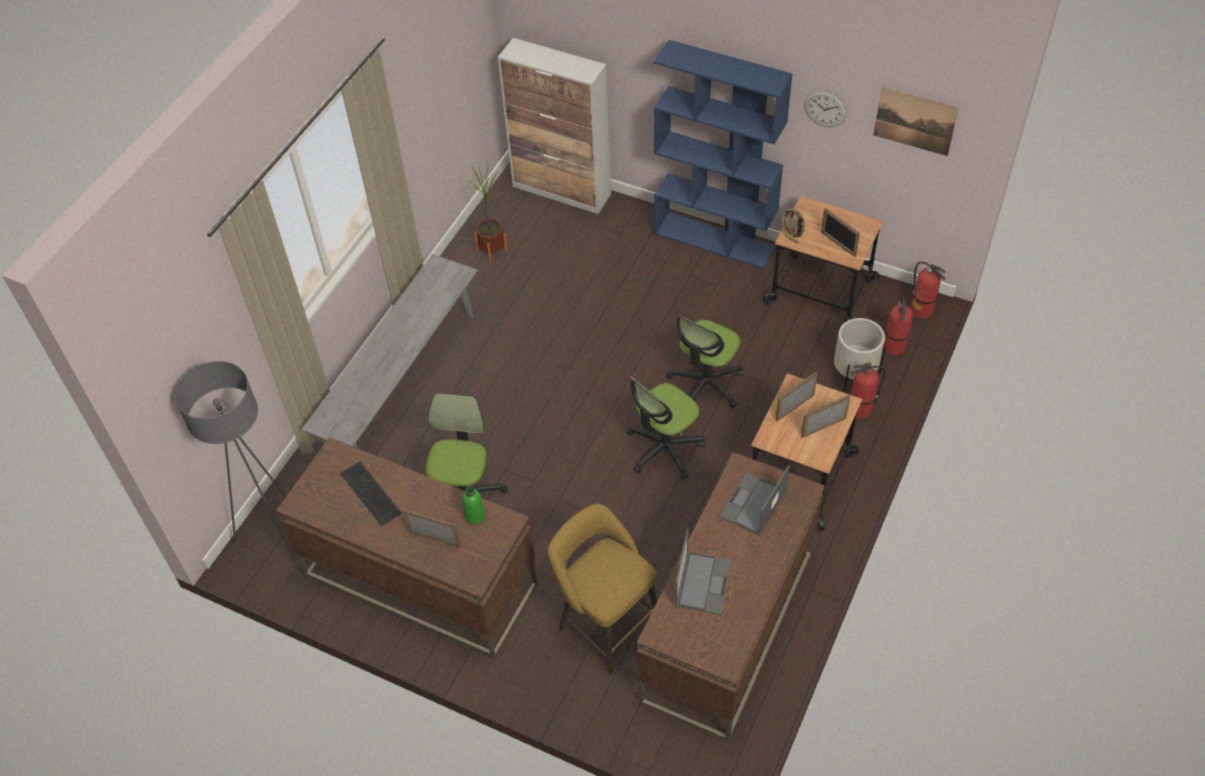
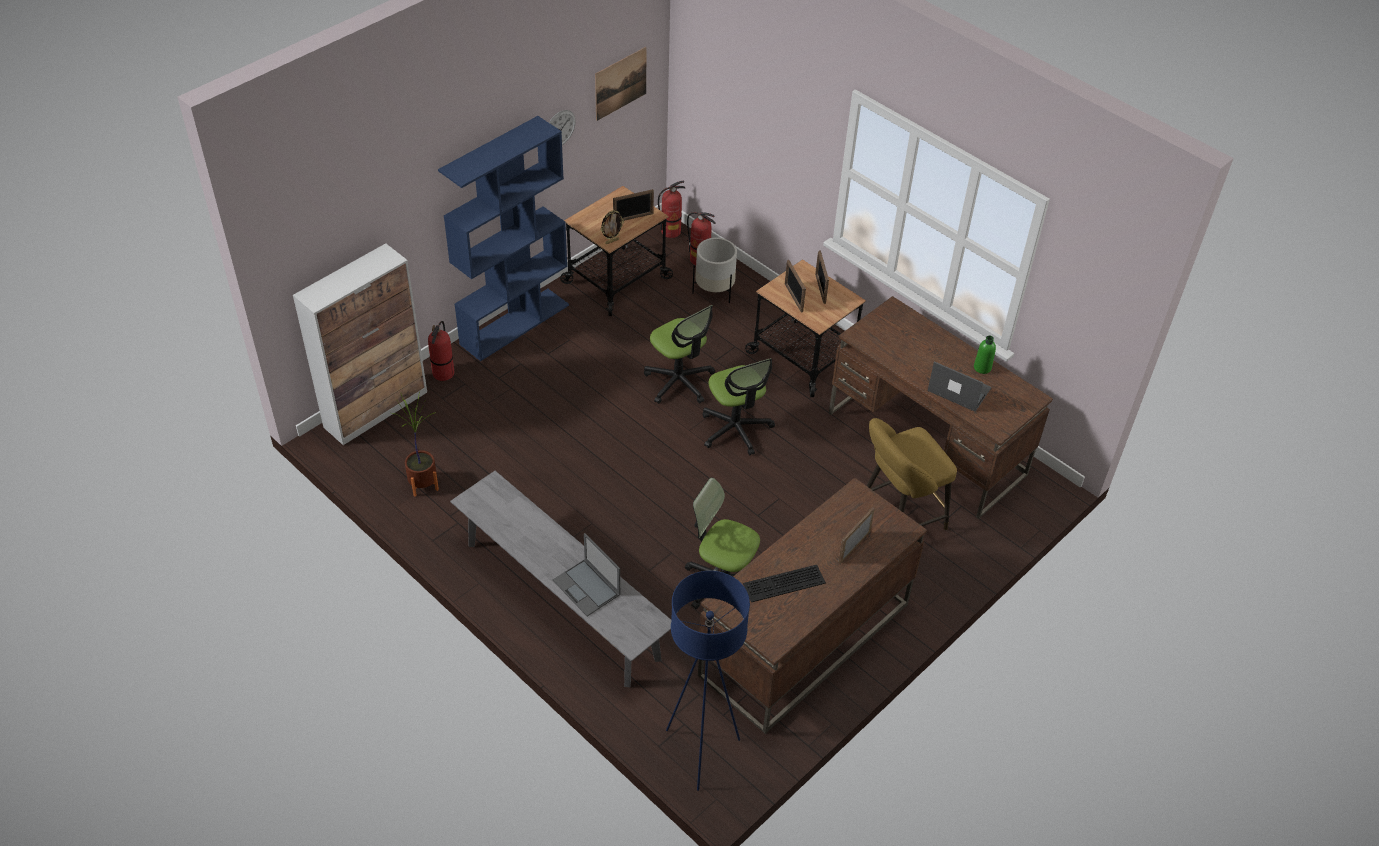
camera: 75 degrees left, 5 degrees down
(273, 533) = (700, 752): grey floor lamp -> blue floor lamp
(475, 516) = (840, 513): green bottle -> green bottle (982, 368)
(753, 505) = (895, 339): laptop -> laptop (587, 588)
(860, 410) = (753, 300): fire extinguisher -> fire extinguisher (443, 374)

